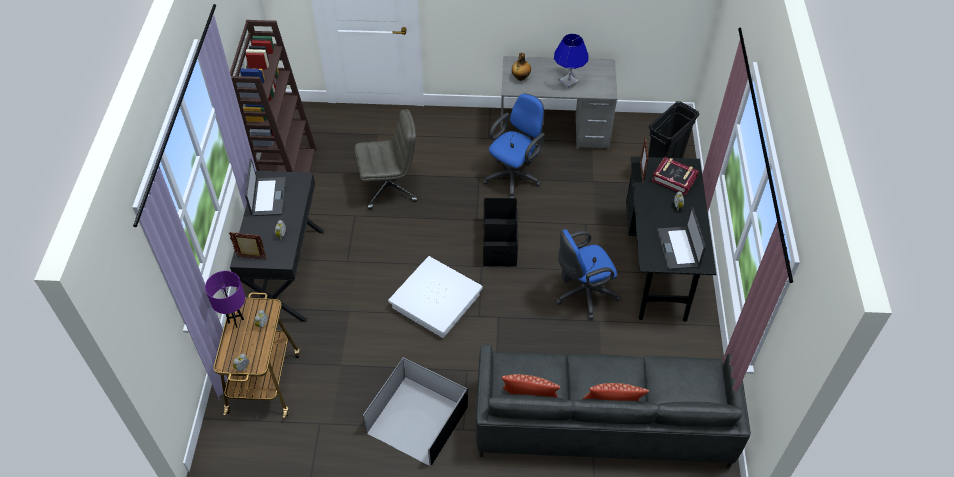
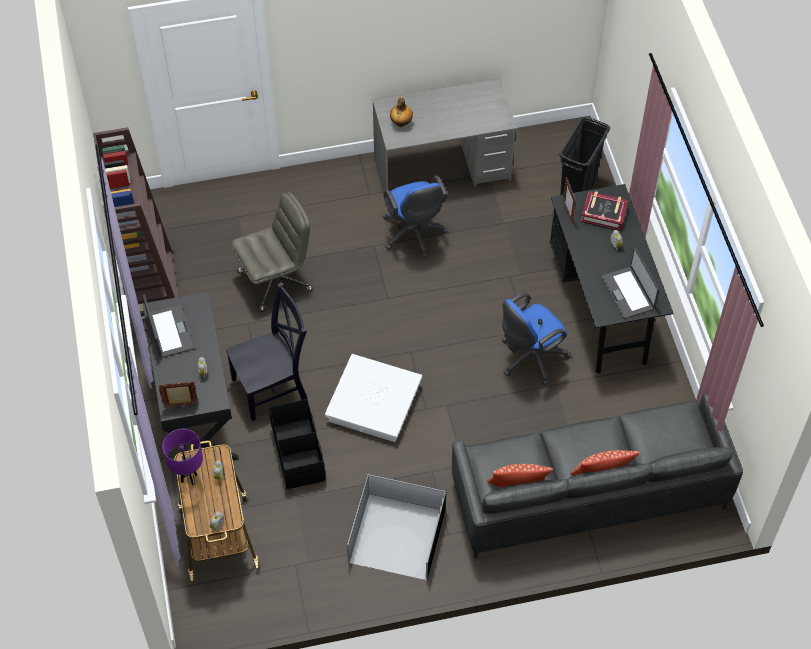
camera: 15 degrees left, 5 degrees up
(356, 270) = (273, 387): none -> black chair
(500, 242) = (422, 318): black storage box -> black storage box (298, 453)
(514, 176) = (414, 235): blue office chair -> blue office chair turned 135 degrees clockwise
(568, 81) = (456, 116): blue table lamp -> none

